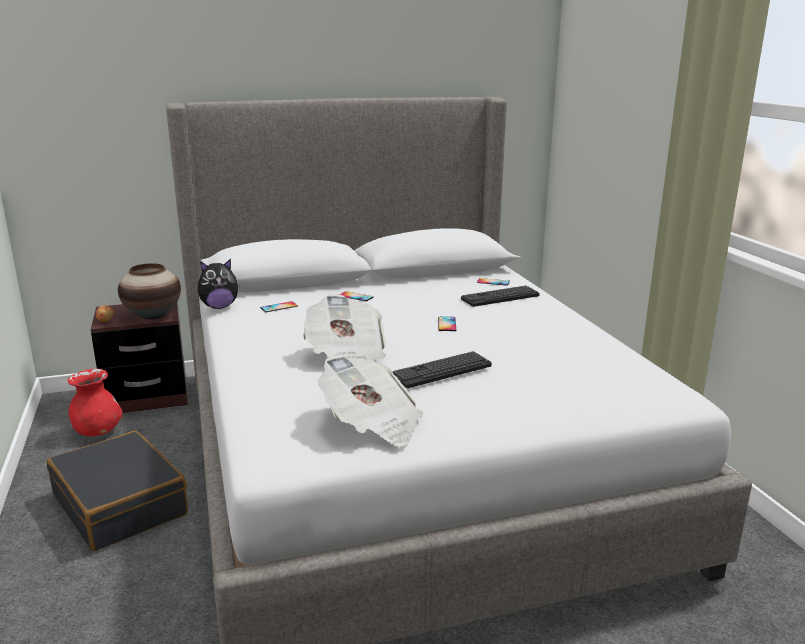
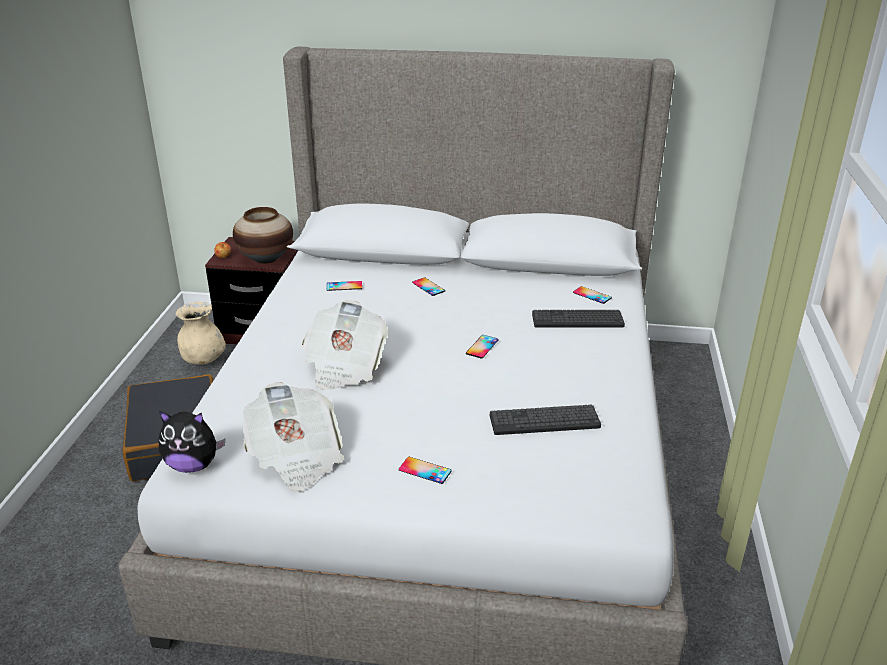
camera: 25 degrees right, 10 degrees up
(97, 432) = (203, 360): red vase -> beige vase
(219, 307) = (293, 274): plush toy -> plush toy (193, 465)
(442, 371) = (415, 409): keyboard -> keyboard (544, 421)
(496, 408) = (425, 470): none -> phone

